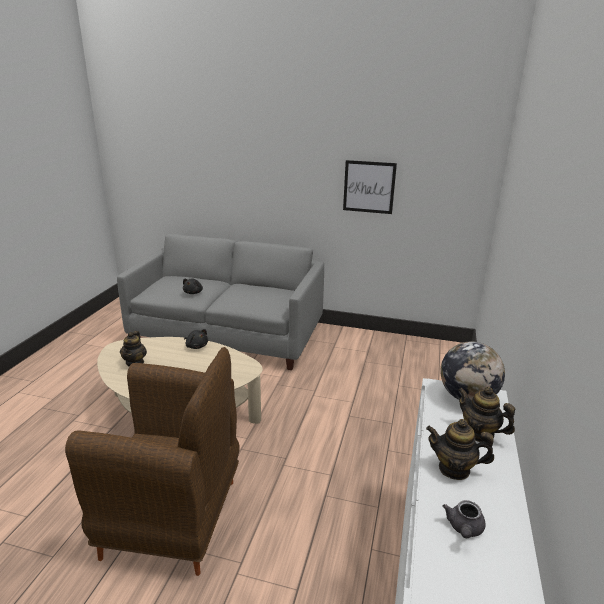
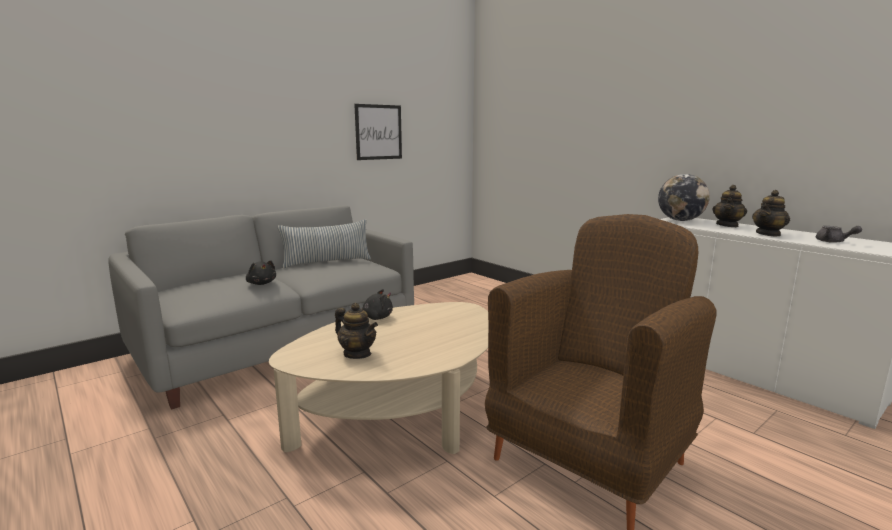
camera: 55 degrees left, 10 degrees down
(263, 290) = (327, 262): none -> pillow
(479, 433) = (727, 225): teapot -> teapot turned 45 degrees counterclockwise

